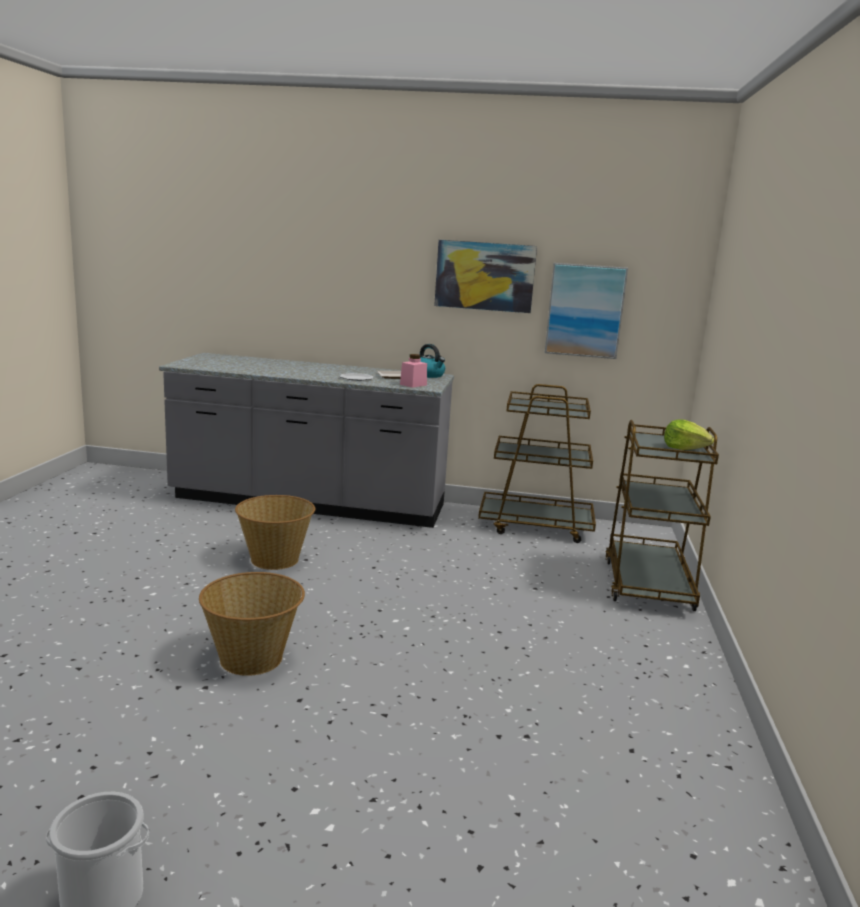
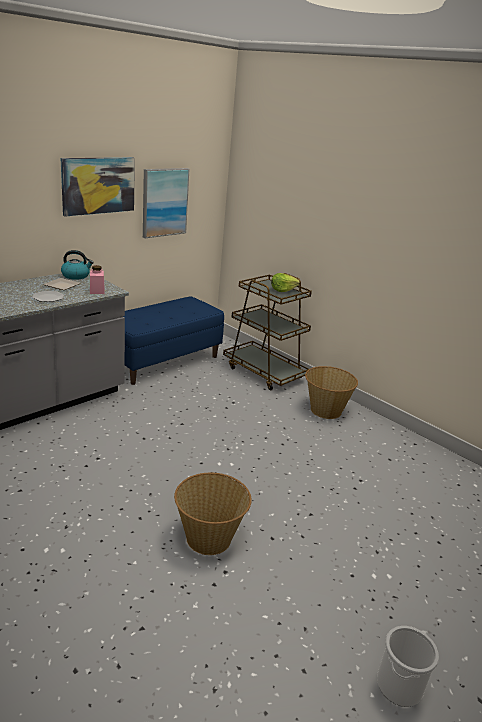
camera: 55 degrees left, 10 degrees up
(275, 559) = (80, 470): basket -> basket (325, 410)
(536, 526) = (163, 361): brown cart -> blue bench

